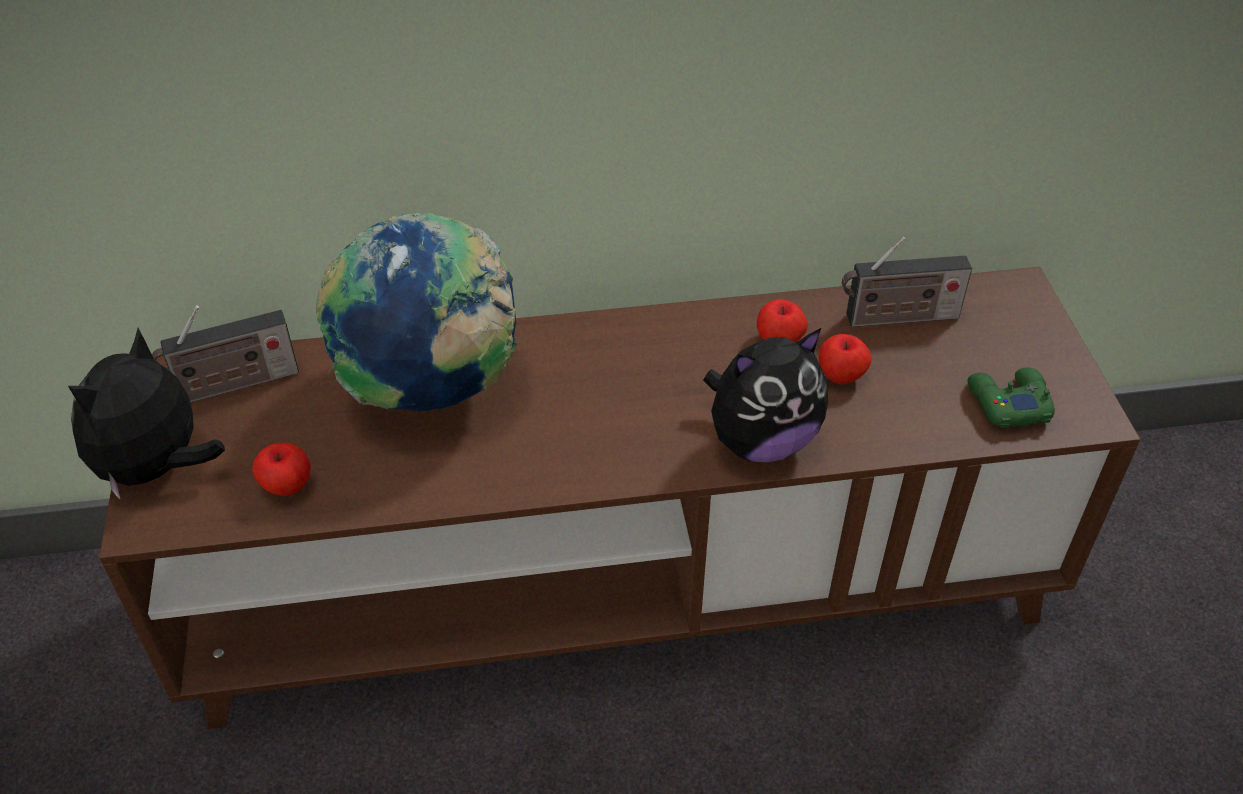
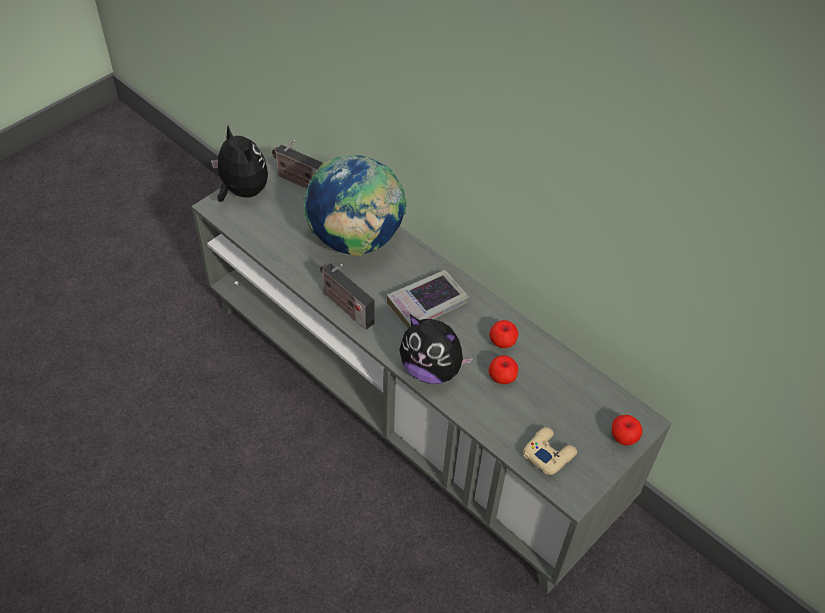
camera: 50 degrees right, 5 degrees up
(157, 468) = (242, 191): plush toy -> plush toy turned 60 degrees clockwise
(287, 486) = (267, 233): apple -> apple (623, 437)
(621, 589) = (407, 404): brown tv stand -> grey tv stand
(635, 377) = (427, 304): none -> book
(897, 318) = (565, 380): radio -> radio (345, 307)
(1007, 403) = (548, 453): green game controller -> beige game controller

